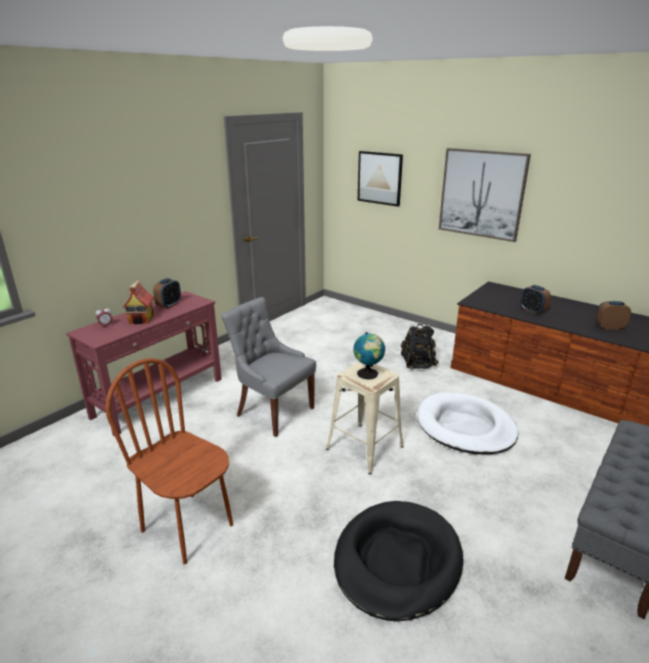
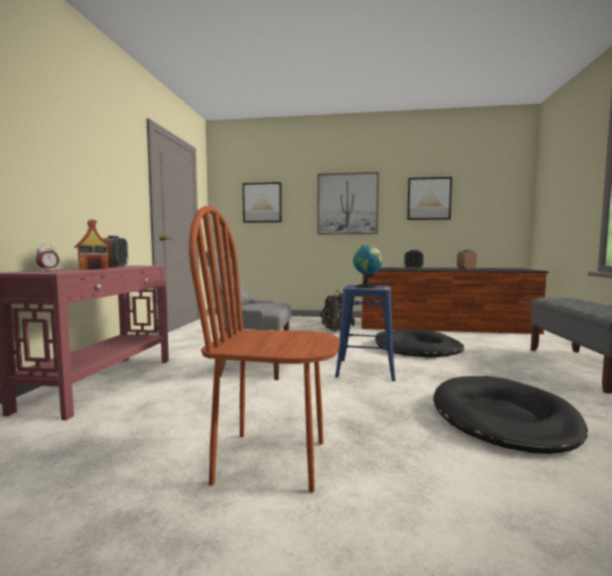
camera: 30 degrees left, 20 degrees down
(365, 447) = (366, 369): beige stool -> blue stool
(465, 427) = (417, 348): white dog bed -> black dog bed
(600, 202) = (429, 198): none -> picture

